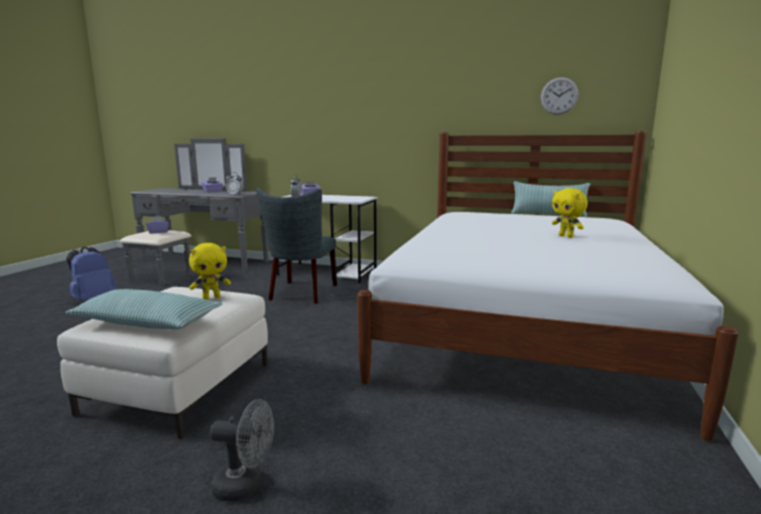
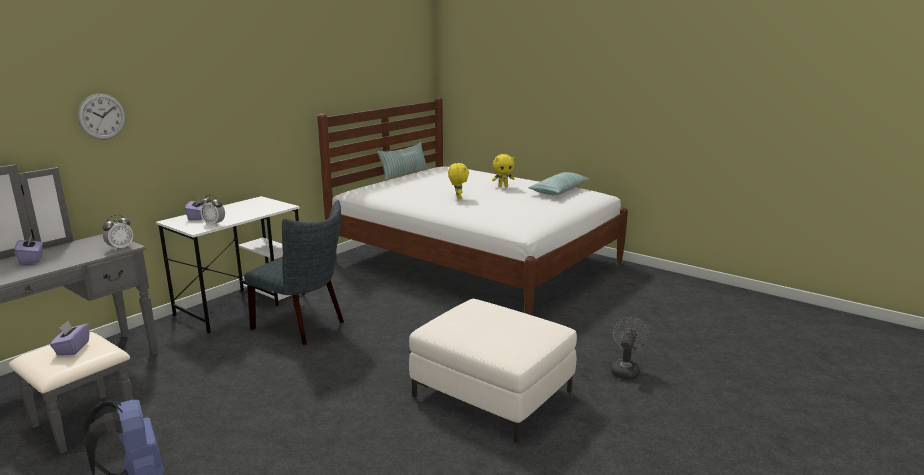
camera: 70 degrees left, 5 degrees up
(147, 322) = (527, 333): pillow -> pillow (559, 191)
(212, 297) = (478, 311): yellow plush toy -> yellow plush toy (458, 198)
(559, 96) = (389, 72): wall clock -> wall clock (102, 116)

